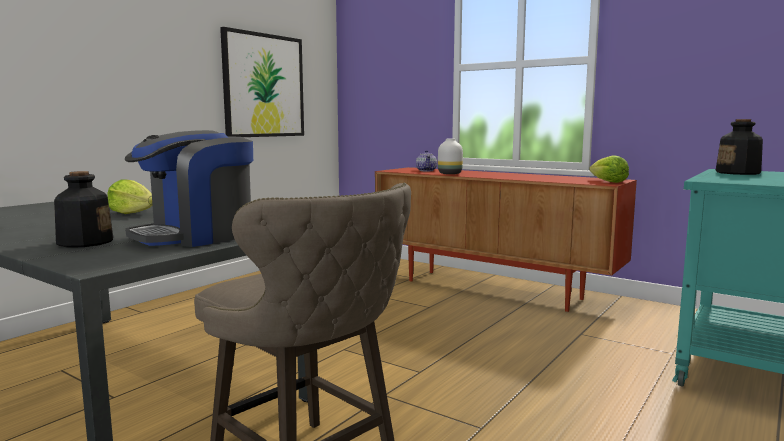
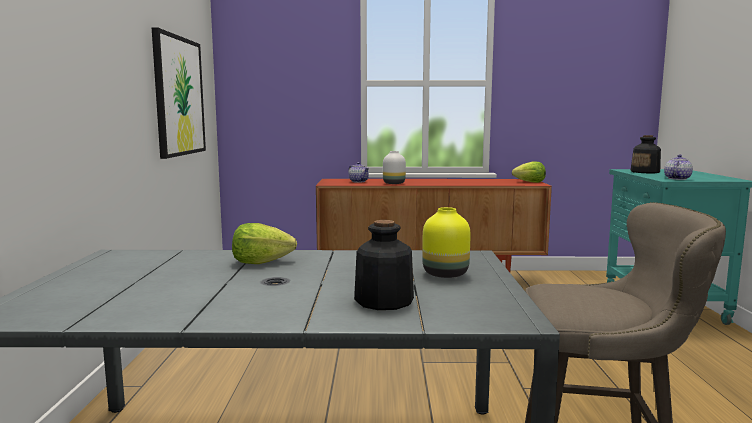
camera: 35 degrees left, 0 degrees up
(196, 236) = (446, 274): coffee machine -> yellow vase
(729, 180) = (676, 178): none -> teapot

